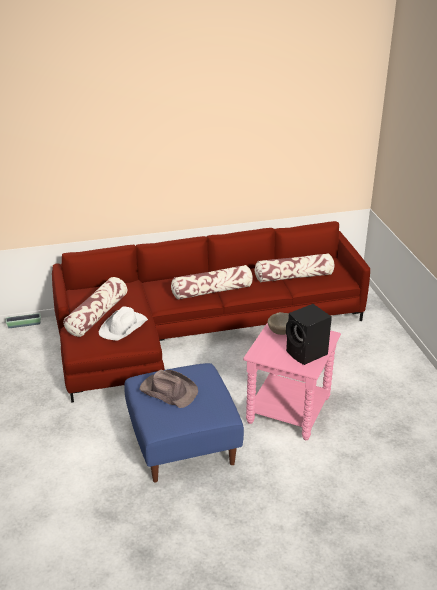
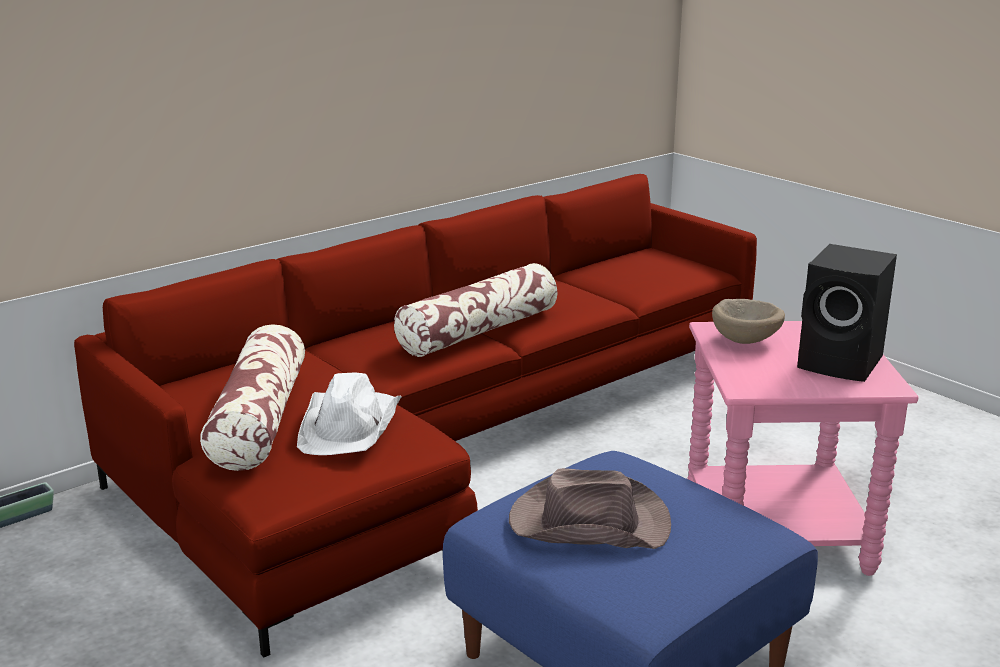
camera: 25 degrees left, 10 degrees down
(294, 276) = (614, 282): pillow -> none

